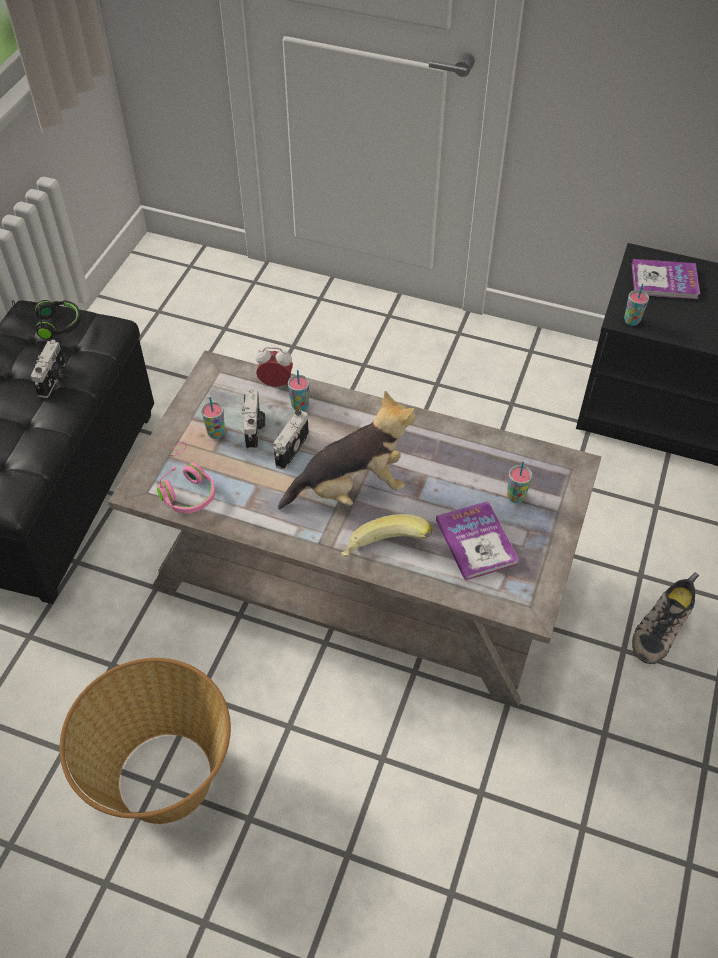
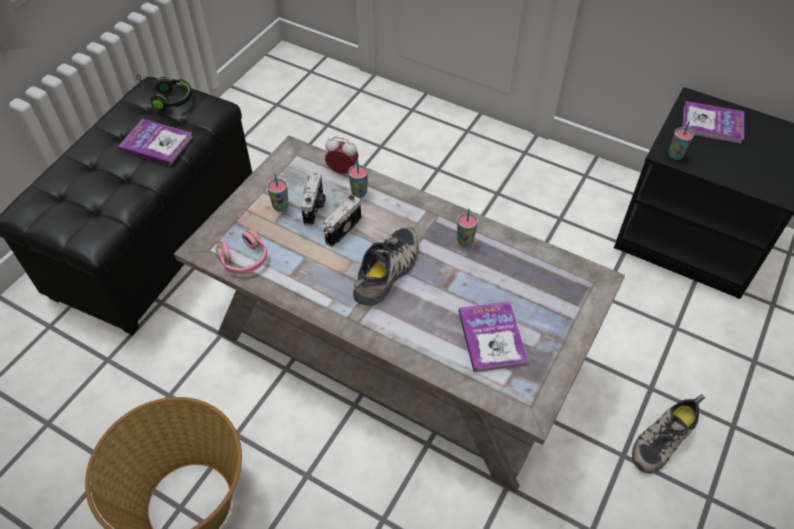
camera: 10 degrees right, 0 degrees up
(53, 379) = (156, 144): camera -> book
(351, 488) = (388, 272): plush toy -> shoe
(385, 552) = (405, 335): banana -> none
(516, 497) = (537, 301): cup -> cup (465, 241)

